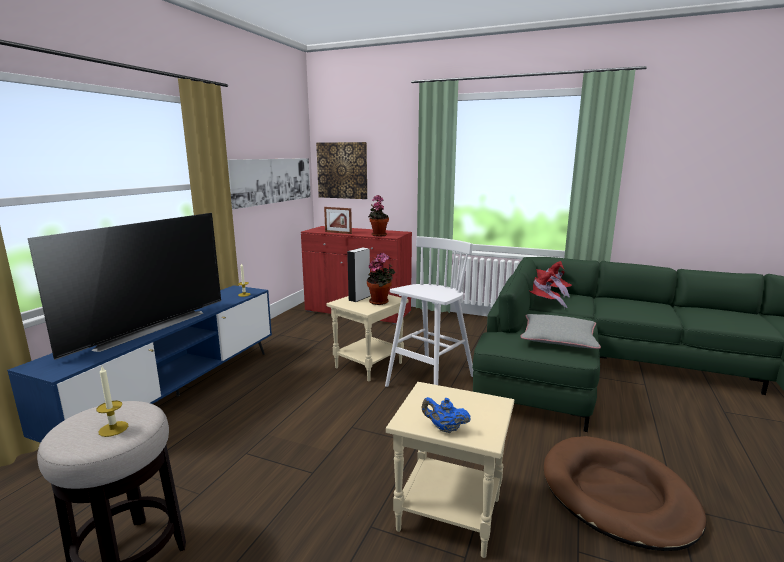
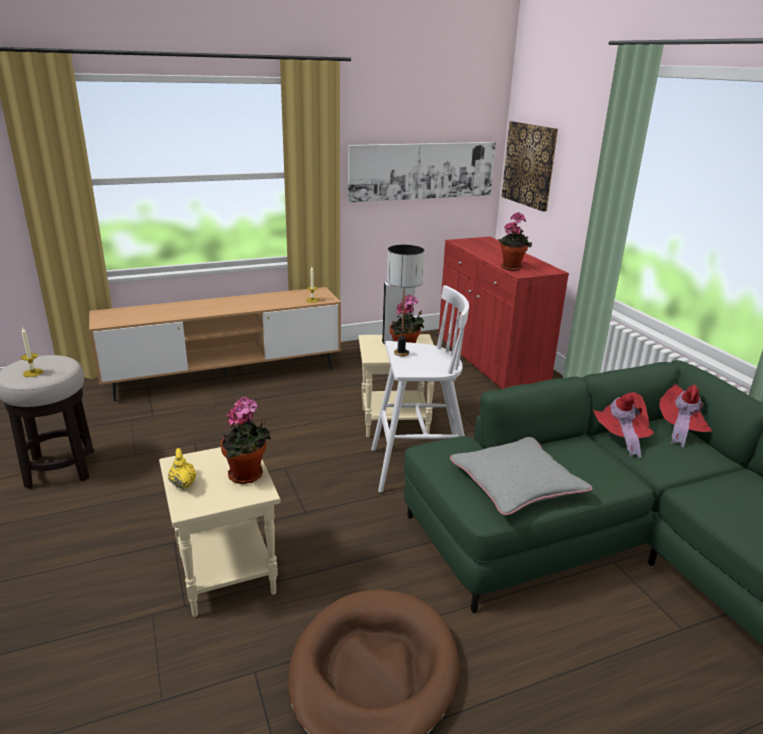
camera: 45 degrees right, 10 degrees up
(147, 328) = (197, 307): television -> none
(178, 395) = (225, 377): blue tv stand -> brown tv stand
(338, 232) = (477, 251): picture frame -> none
(416, 291) = (401, 353): none -> table lamp
(445, 429) = (183, 483): blue teapot -> yellow teapot
(469, 399) = (248, 476): none -> potted plant

